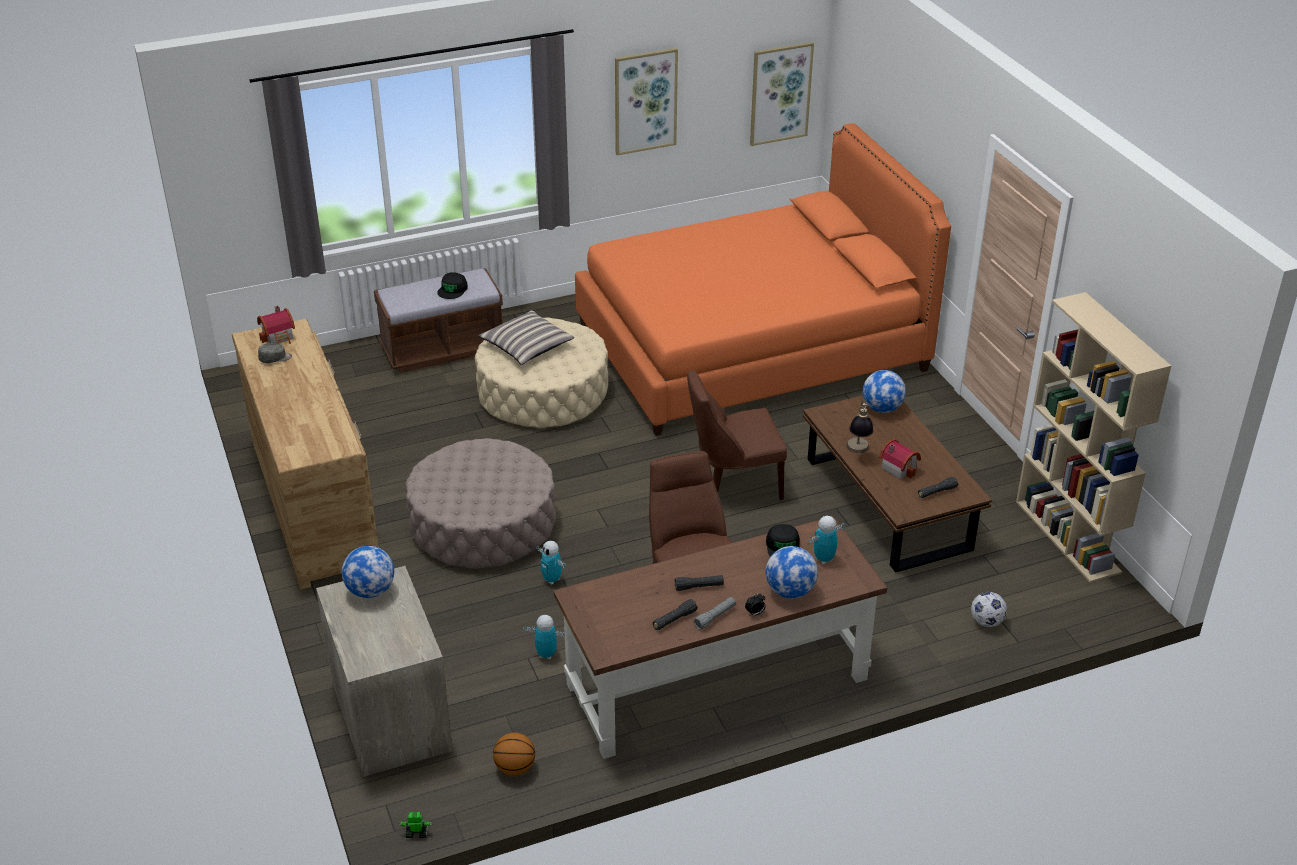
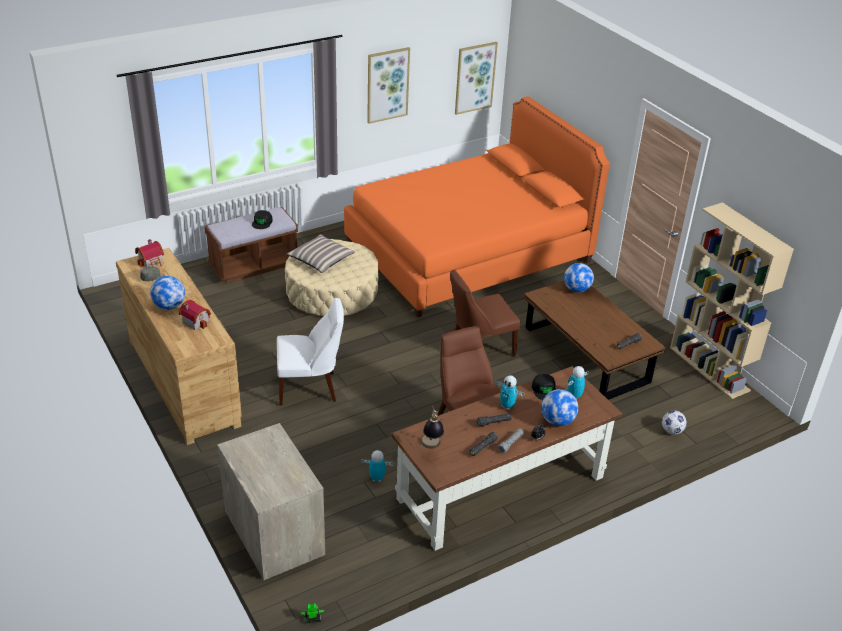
camera: 10 degrees left, 0 degrees up
(370, 591) = (258, 443): globe -> globe (169, 306)
(483, 524) = (310, 388): beige ottoman -> white chair
(515, 768) = (373, 563): basketball -> none
(552, 579) = (368, 424): toy robot -> toy robot (507, 406)
(858, 452) = (568, 320): table lamp -> table lamp (431, 447)
(899, 467) = (599, 329): toy house -> toy house (196, 321)

